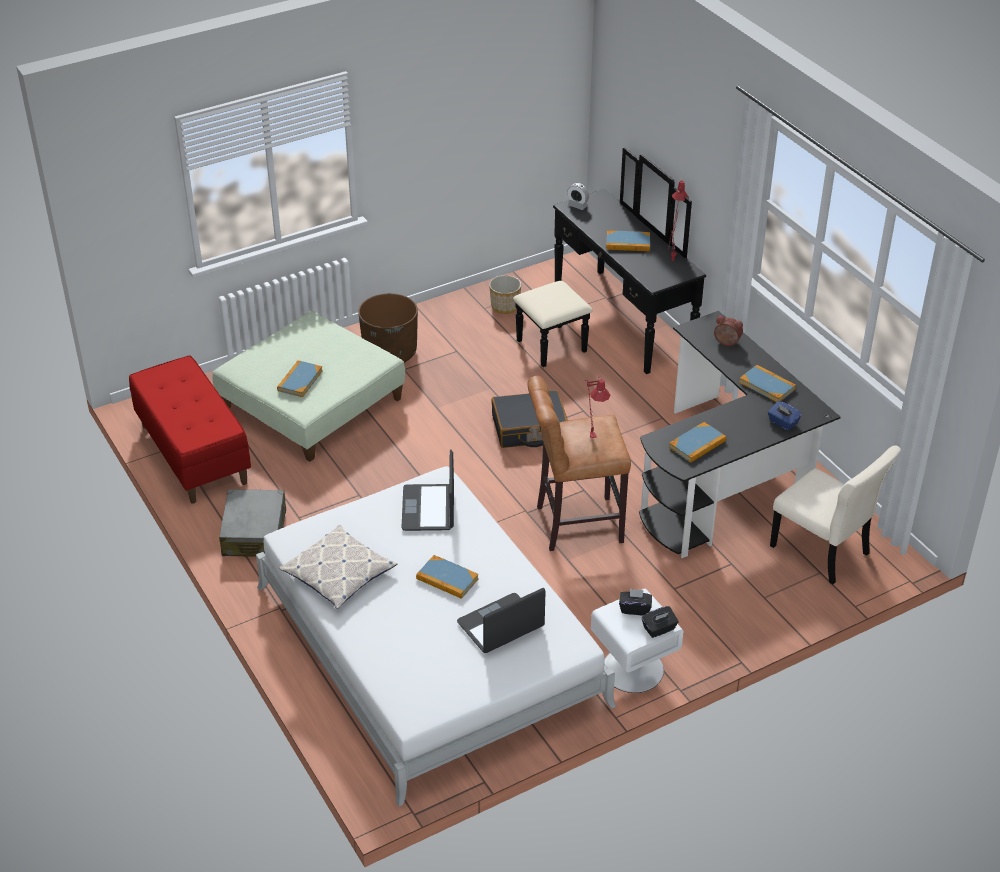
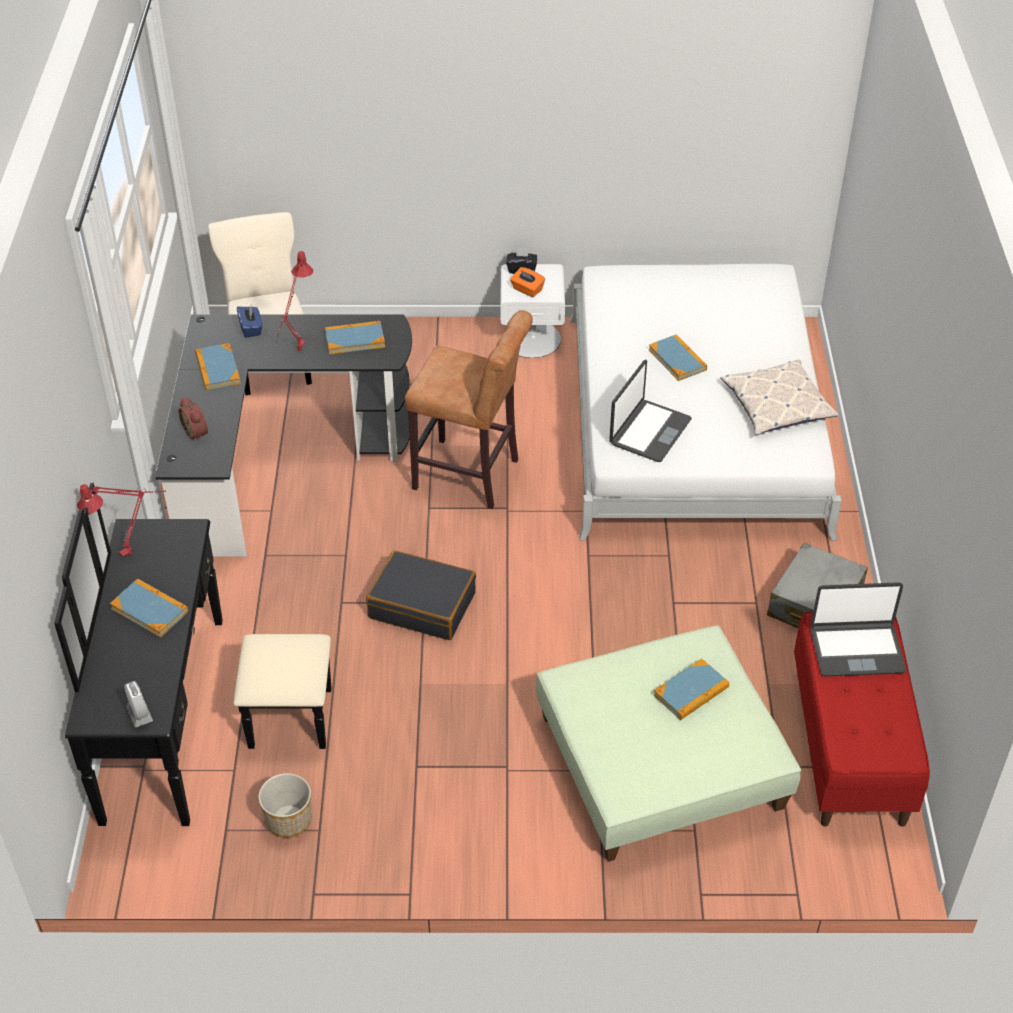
camera: 150 degrees left, 5 degrees up
(390, 352) = (506, 805): brown planter -> none
(501, 625) = (656, 308): laptop -> laptop (856, 649)
(590, 435) = (455, 373): red table lamp -> red table lamp (297, 355)
(635, 609) = (527, 290): black tissue box -> orange tissue box

